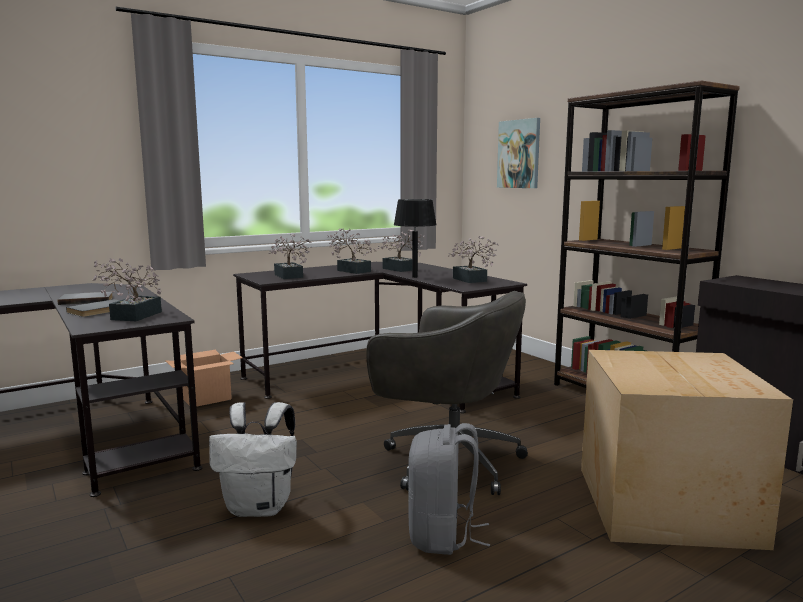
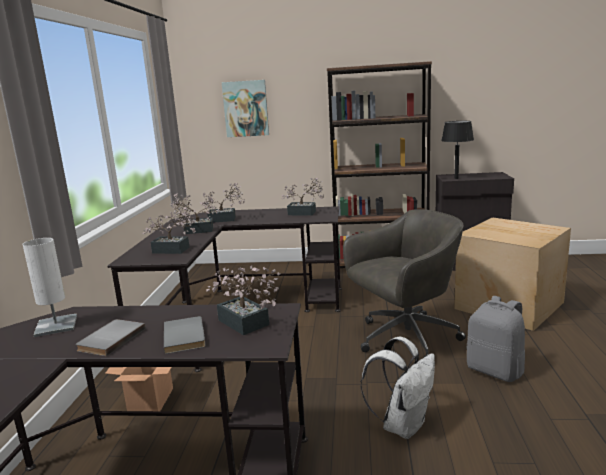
camera: 50 degrees left, 5 degrees up
(104, 289) = (56, 326): none -> white table lamp
(414, 277) = (262, 221): black table lamp -> black table lamp (456, 178)

